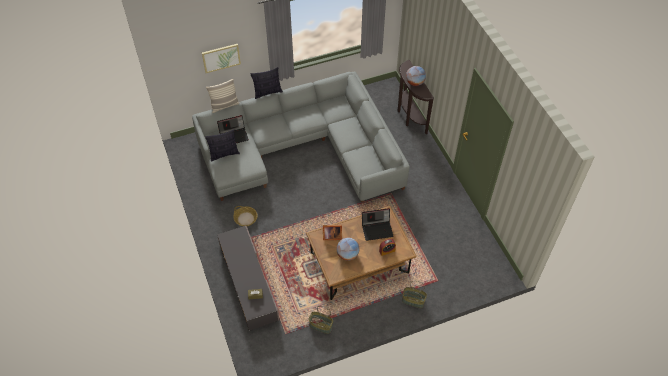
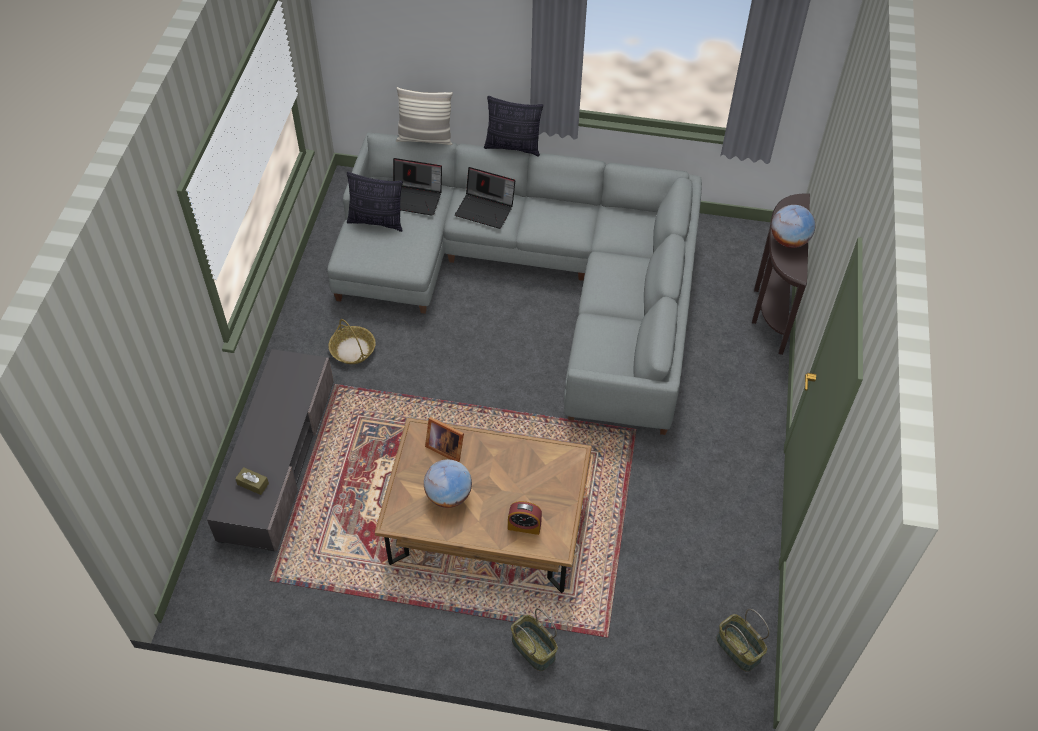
camera: 30 degrees right, 0 degrees up
(221, 57) = (443, 44): picture -> none
(320, 326) = (337, 601): basket -> basket (737, 649)
(377, 229) = (536, 477): laptop -> laptop (486, 209)

